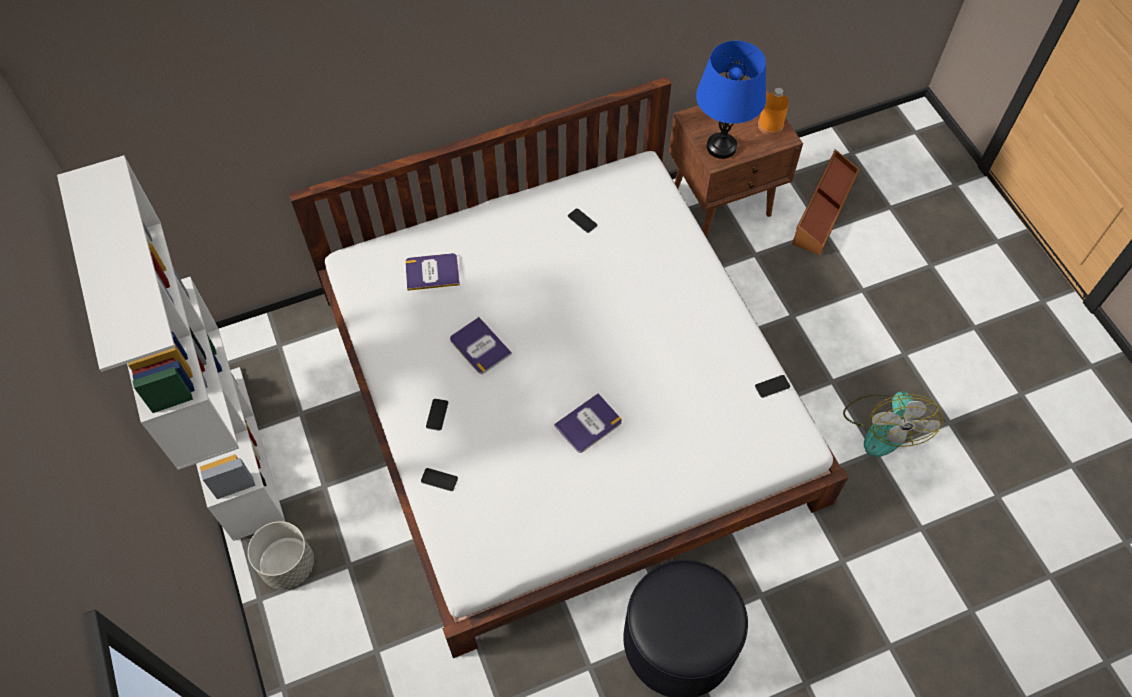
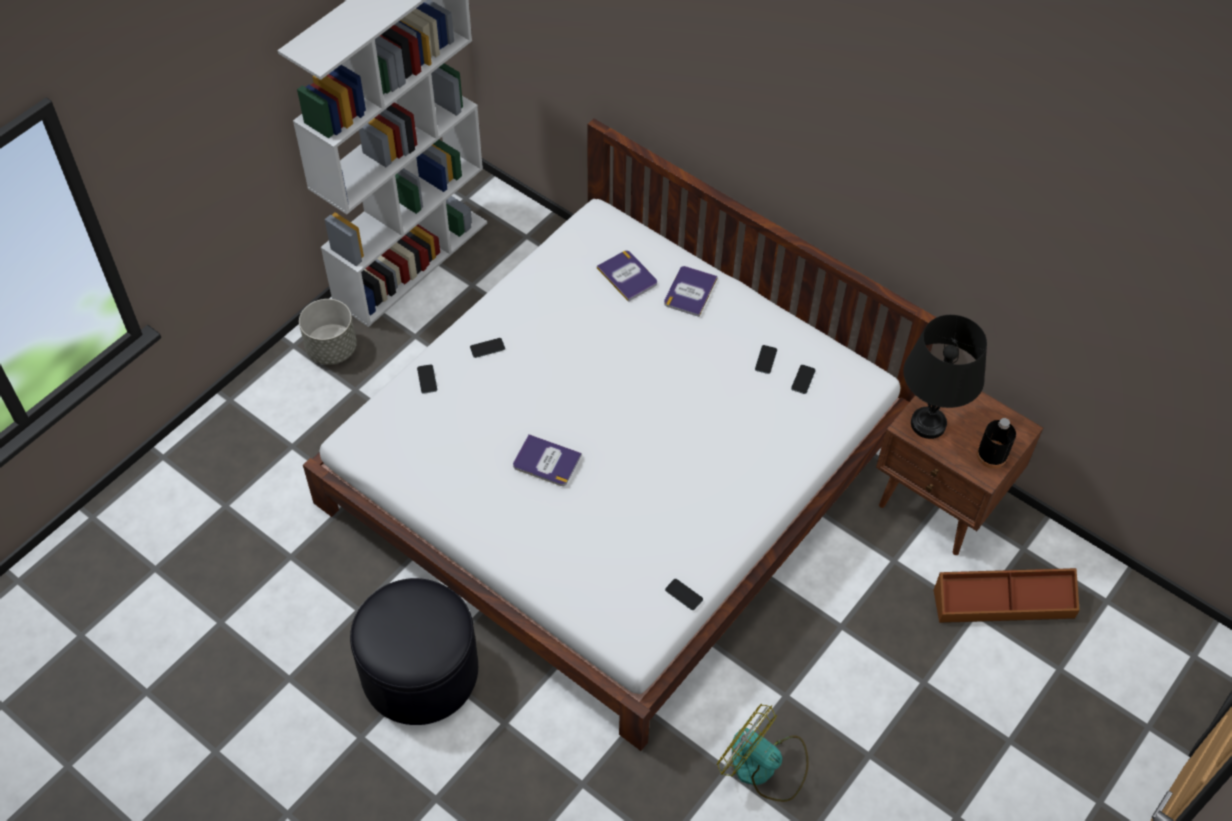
camera: 60 degrees right, 5 degrees down
(480, 346) = (574, 345): book -> book (690, 291)
(617, 206) = (803, 379): none -> phone
(721, 147) = (928, 424): blue table lamp -> black table lamp
(770, 125) = (991, 455): orange bottle -> black bottle
(883, 426) = (763, 766): fan -> fan turned 60 degrees clockwise

